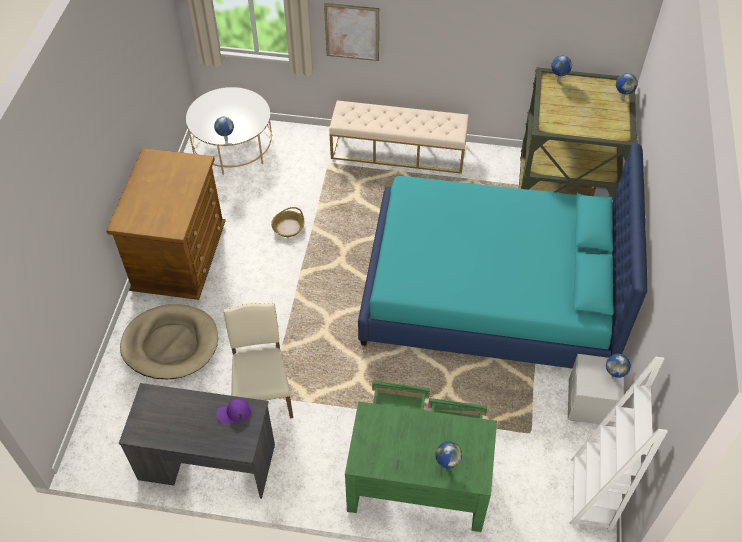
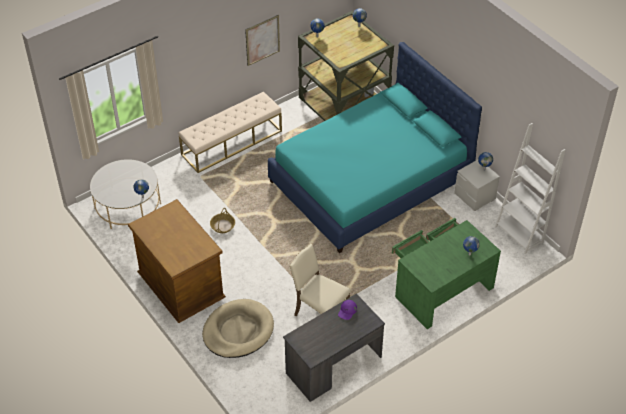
camera: 45 degrees left, 5 degrees down
(352, 32) = (182, 76): picture -> picture (262, 40)

